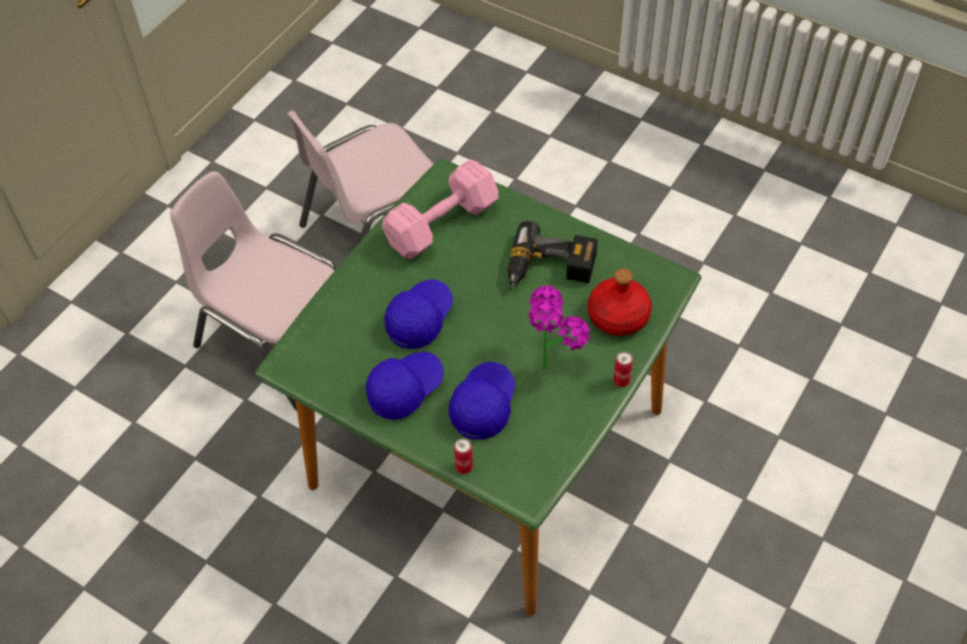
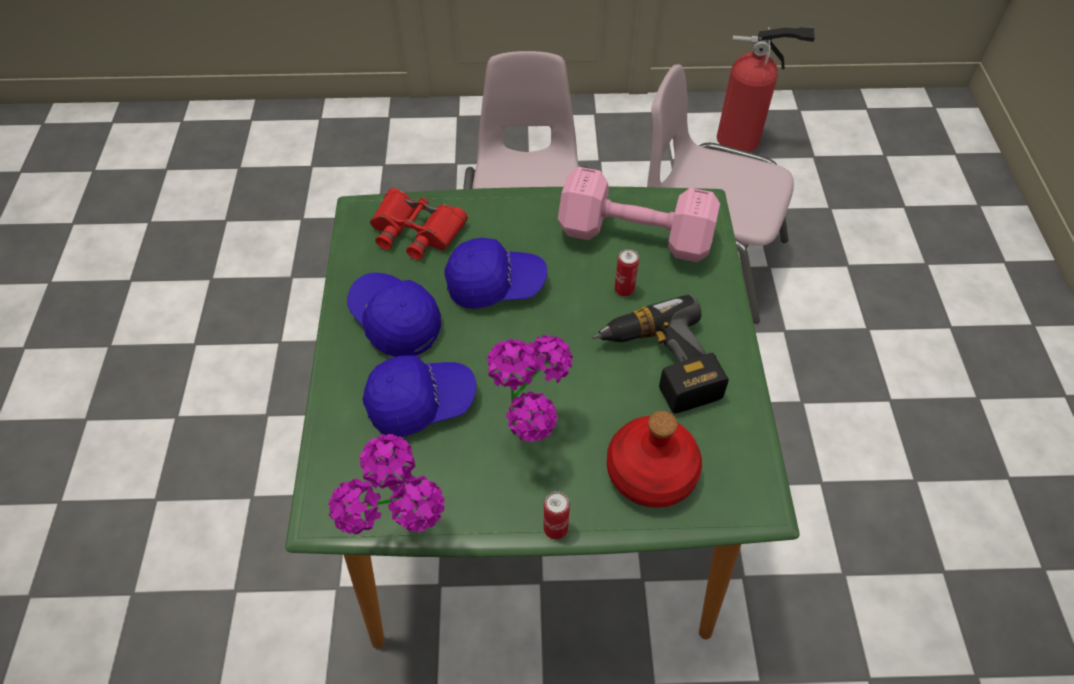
camera: 55 degrees right, 0 degrees up
(290, 132) = (743, 139): none -> fire extinguisher
(332, 340) = (416, 230): none -> red binoculars
(405, 390) = (395, 321): blue cap -> blue cap turned 150 degrees counterclockwise
(464, 467) = (326, 429): can -> can (624, 290)
(578, 460) = (405, 543): none -> potted plant

